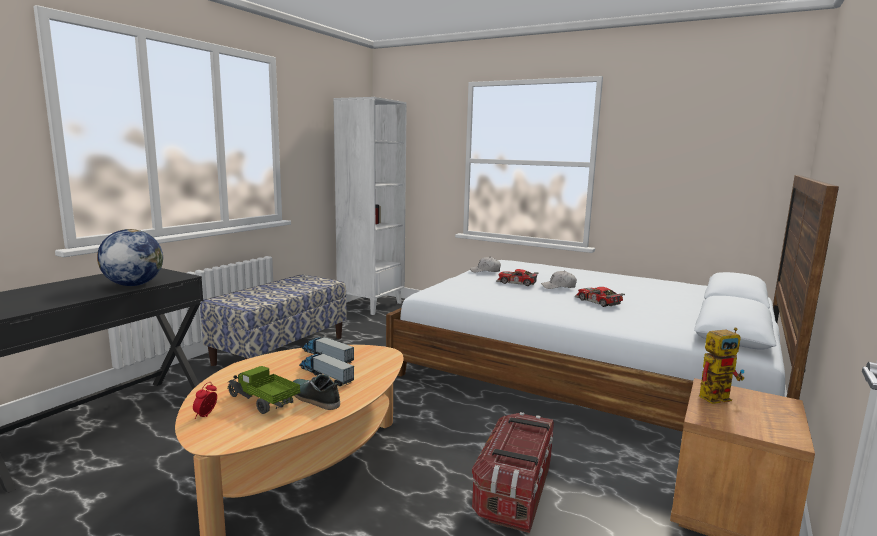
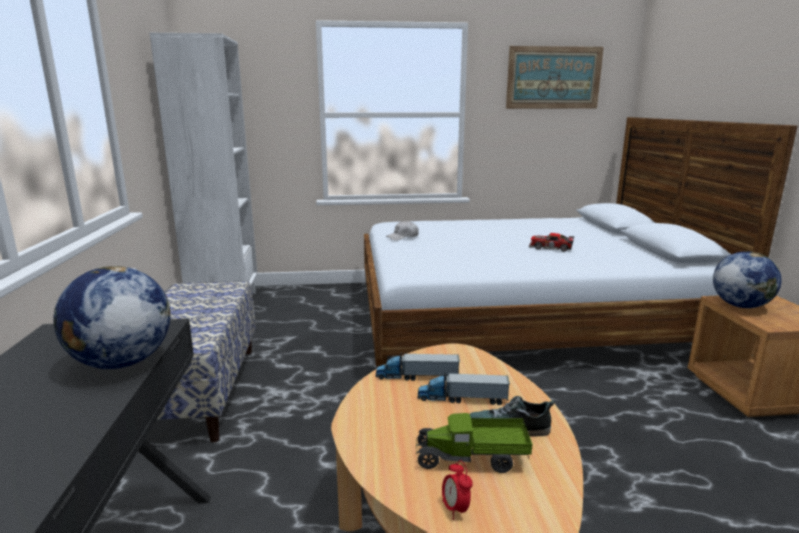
camera: 35 degrees left, 5 degrees up
(514, 491) = (635, 442): storage box -> none
(516, 283) = (454, 244): toy car -> none
(558, 287) = (495, 240): white cap -> none
(698, 128) = (553, 78): none -> picture
(717, 396) = (740, 306): toy robot -> globe

